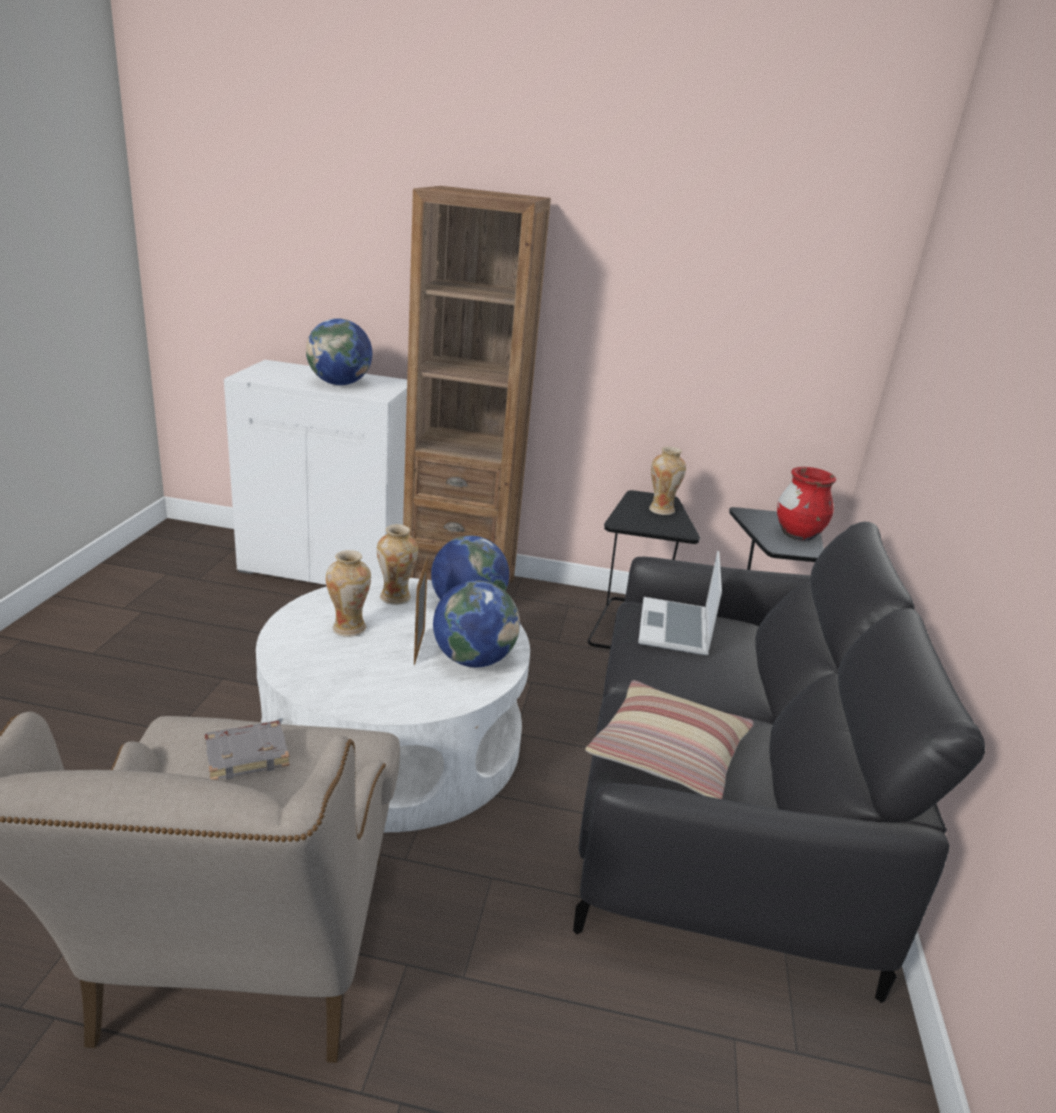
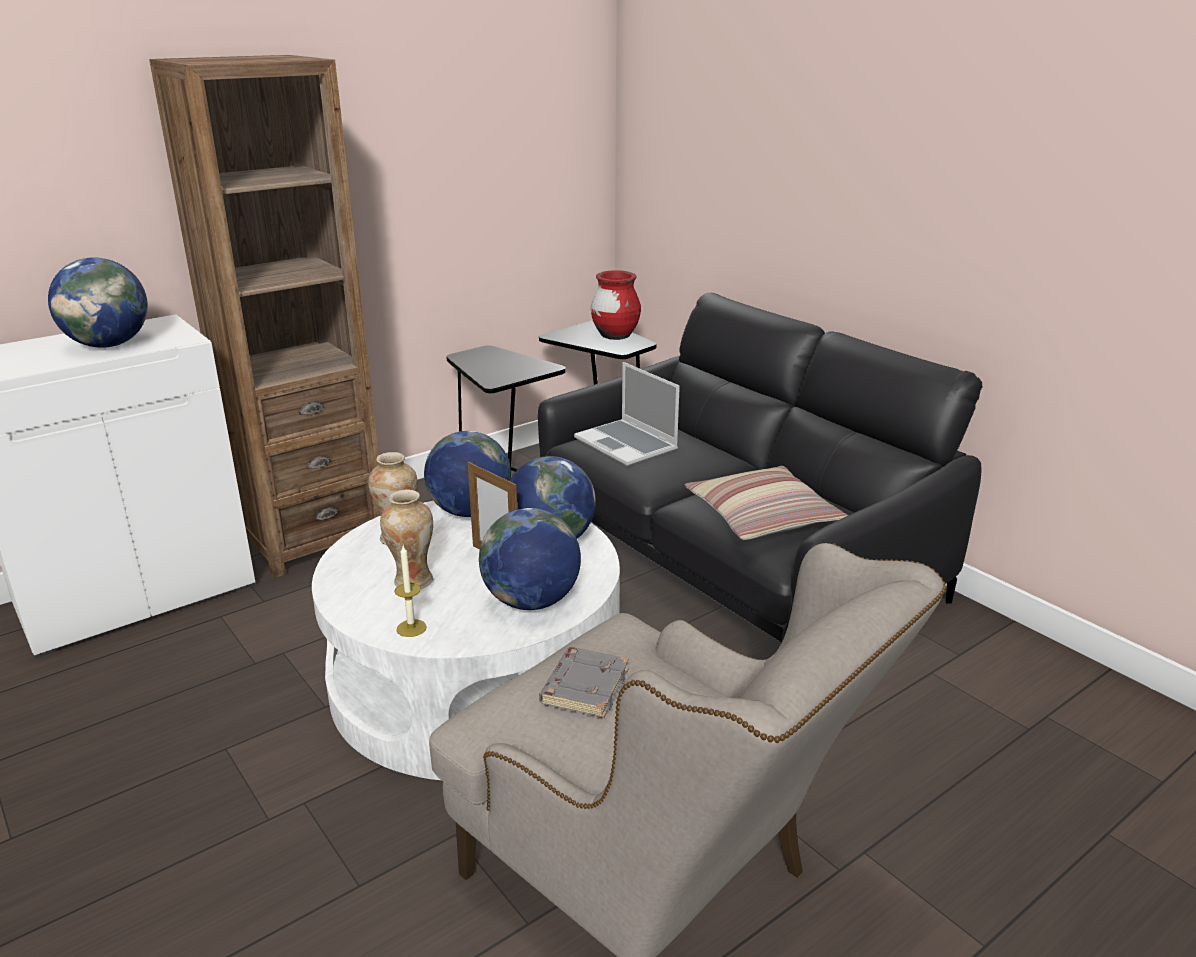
camera: 45 degrees left, 0 degrees up
(291, 655) = (411, 628): none -> candle
(379, 688) = (531, 601): none -> globe
(661, 510) = (500, 359): vase -> none

